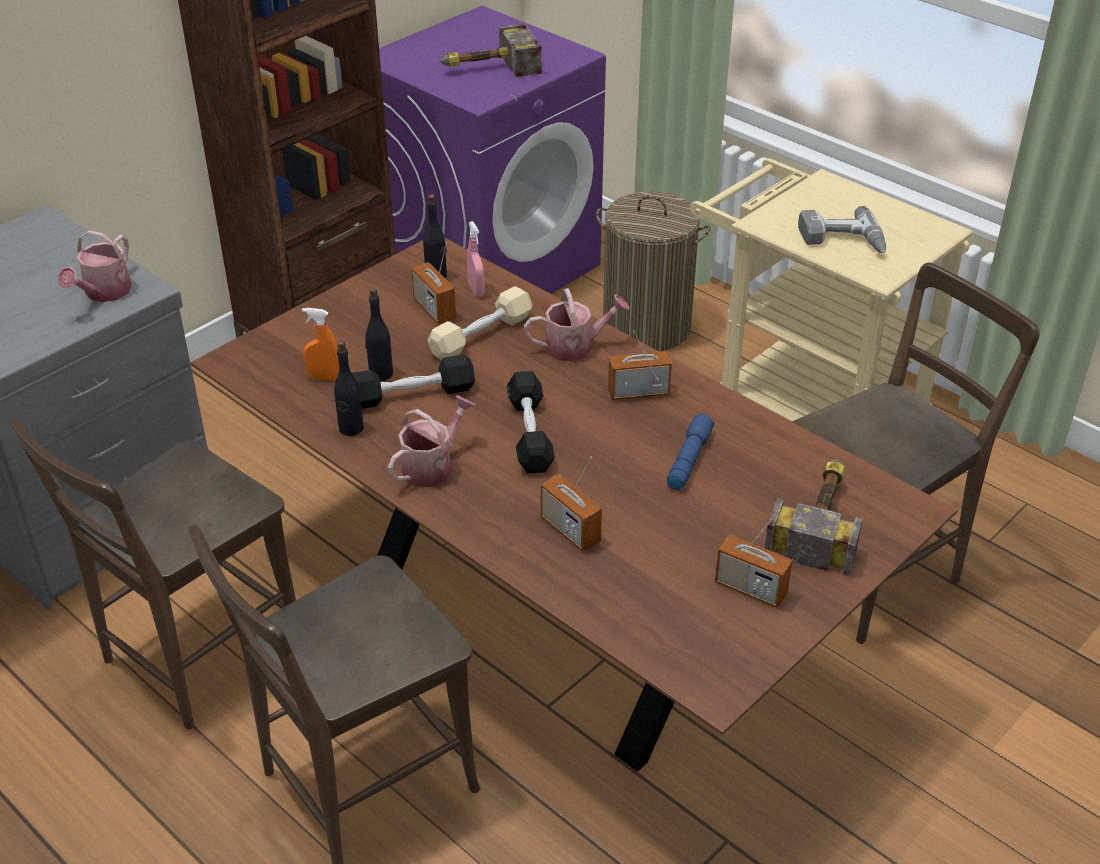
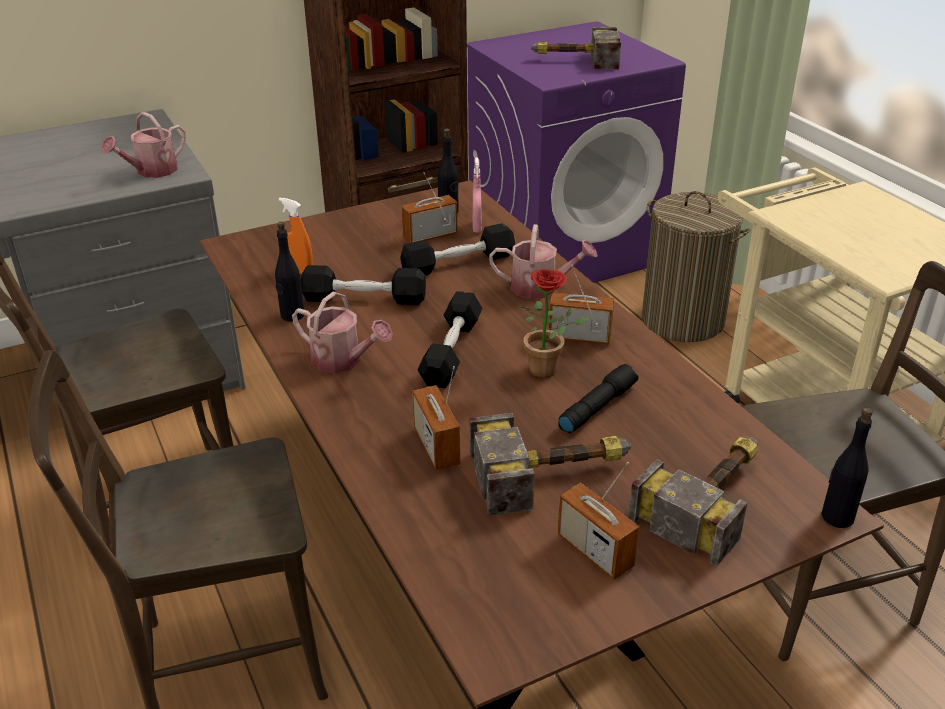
camera: 20 degrees right, 5 degrees down
(380, 374) = (349, 277): black bottle -> black bottle (837, 517)
(432, 466) = (342, 361): watering can -> watering can turned 60 degrees clockwise
(434, 309) = (430, 236): radio -> radio turned 75 degrees clockwise
(481, 336) = (458, 263): beige dumbbell -> black dumbbell
(628, 433) = (549, 370): none -> potted plant
(684, 529) = (554, 473): none -> hammer
(688, 459) = (597, 407): blue flashlight -> black flashlight
(842, 242) = (857, 242): power drill -> none

